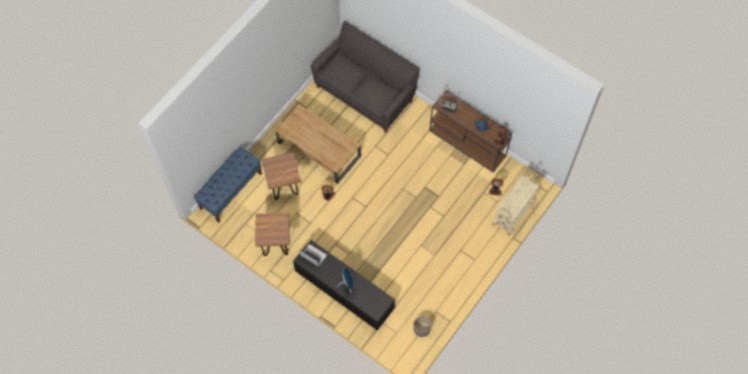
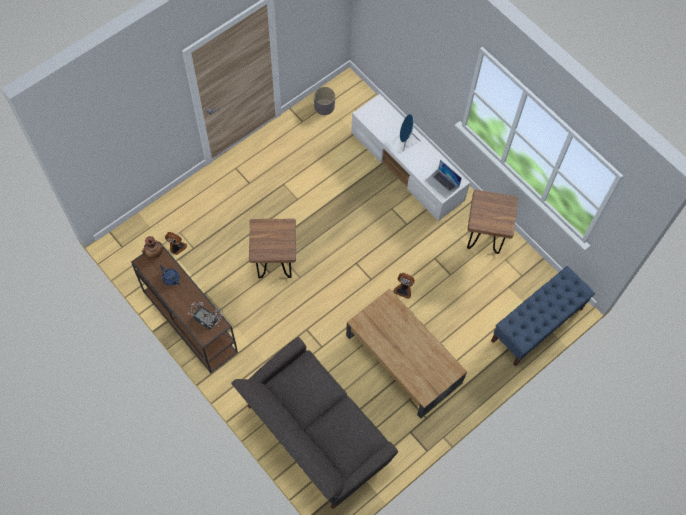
camera: 170 degrees left, 0 degrees up
(284, 188) = (461, 313): brown stool -> brown stool (275, 264)
(343, 290) = (407, 167): black tv stand -> white tv stand
(513, 213) = (165, 213): beige cart -> none

